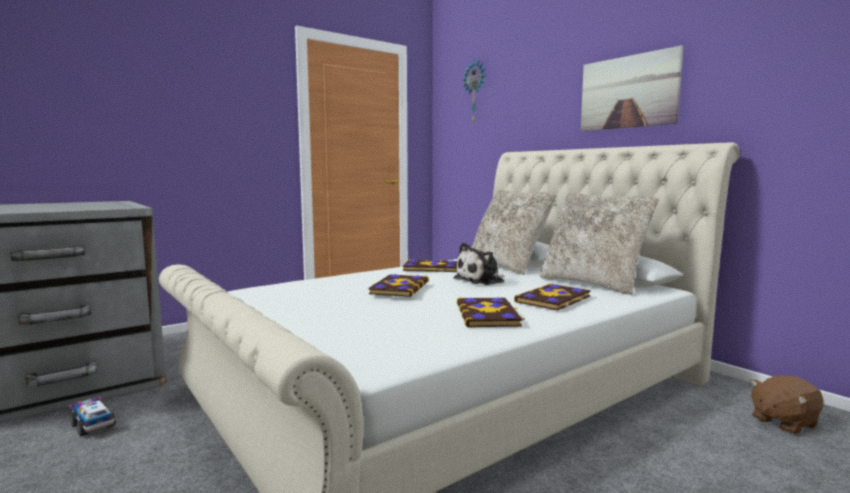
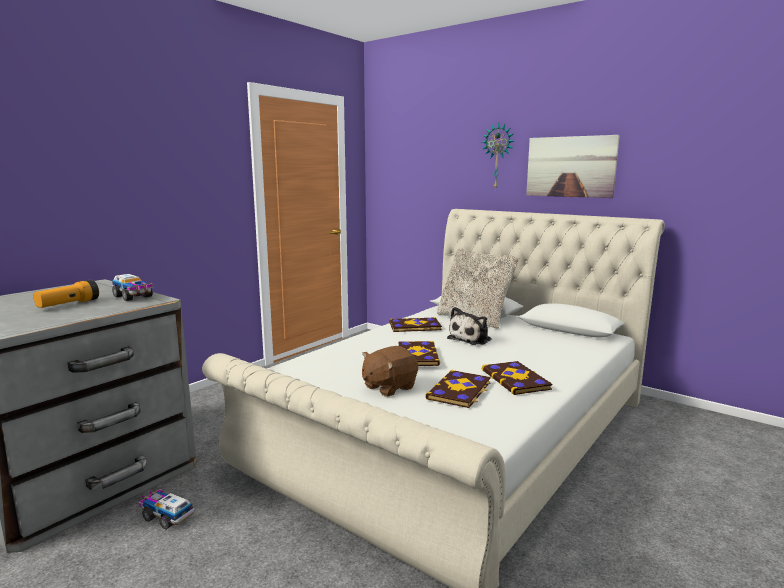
camera: 15 degrees left, 5 degrees up
(53, 207) = (68, 304): none -> flashlight
(118, 206) = (133, 296): none -> toy truck
(475, 92) = (416, 147): wall clock -> wall clock (498, 156)
(554, 299) = (548, 357): book -> book (460, 391)
(593, 283) = (558, 334): beige pillow -> none
(783, 422) = (701, 431): brown plush toy -> brown plush toy (388, 387)

